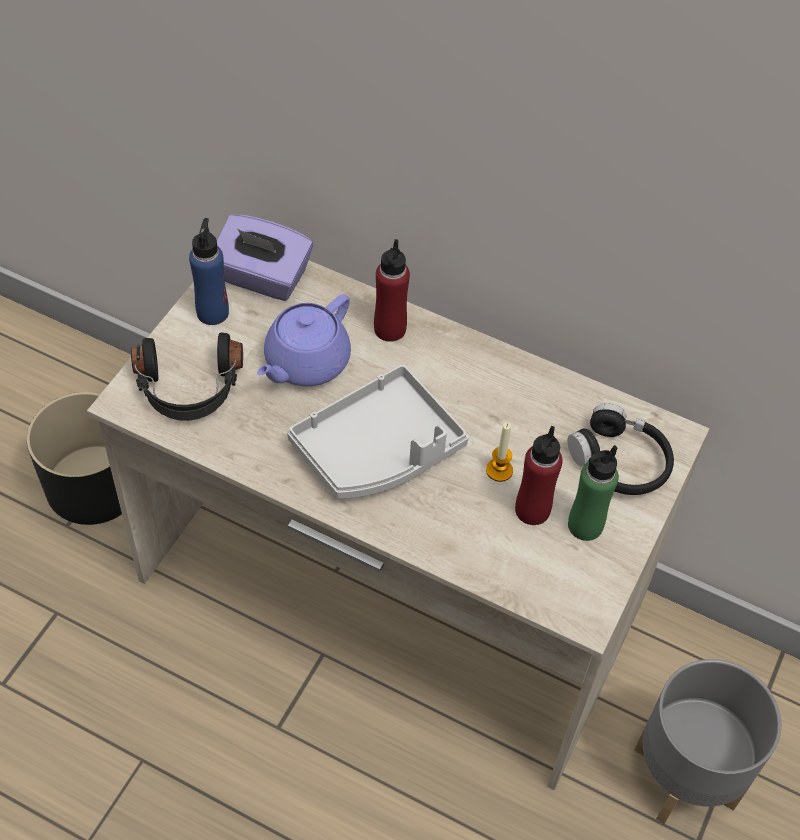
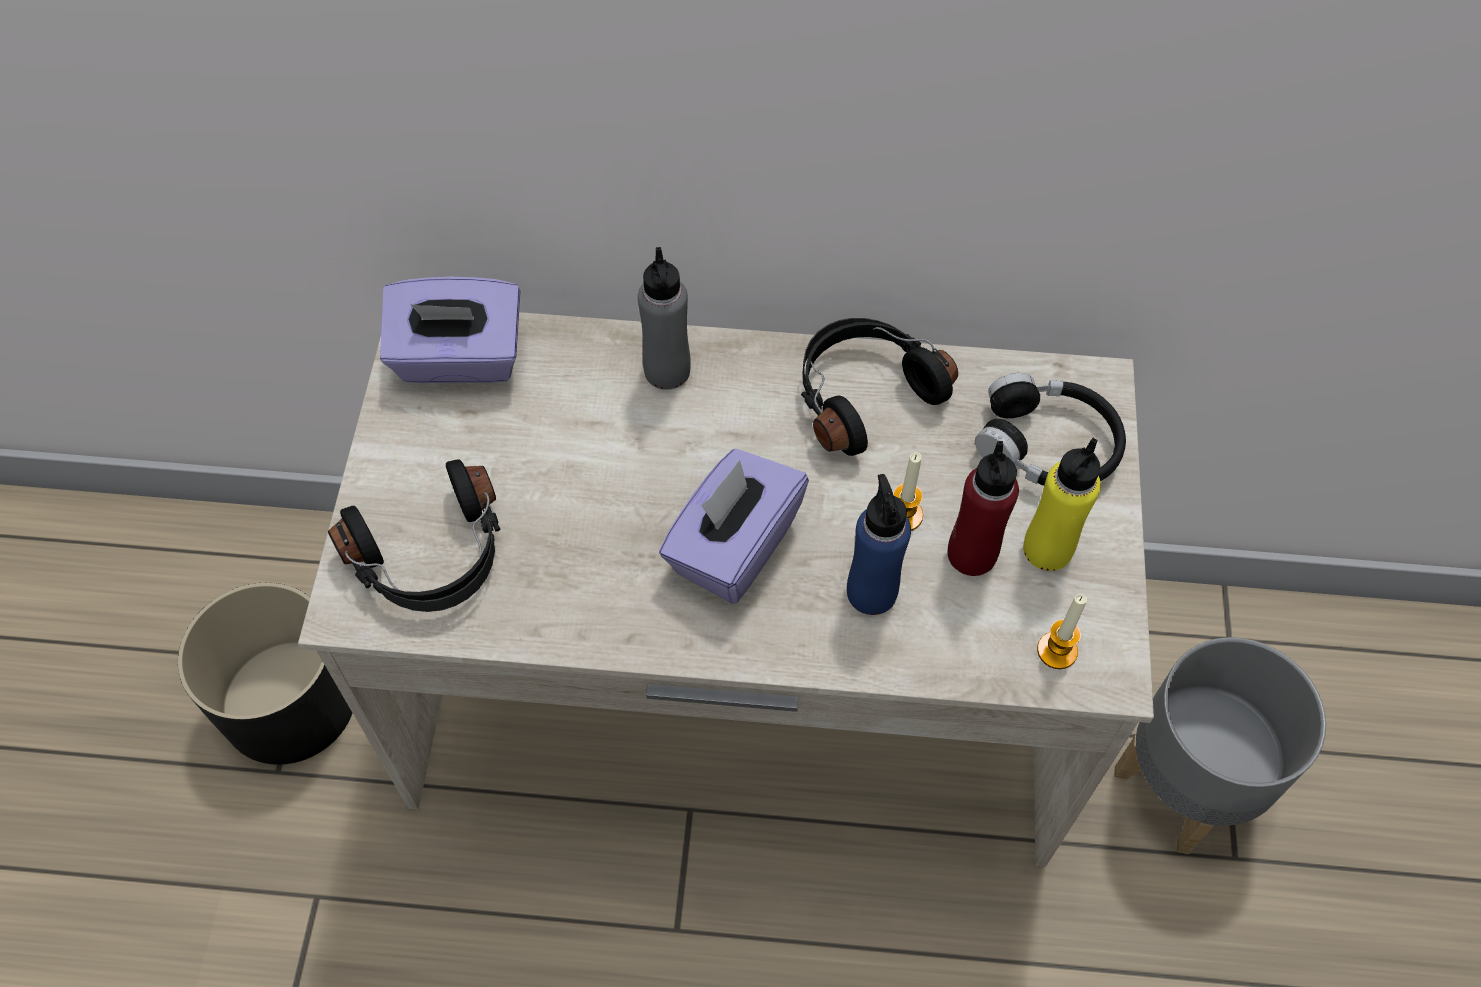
camera: 20 degrees left, 5 degrees up
(212, 312) = (413, 433): blue bottle -> blue bottle (871, 592)
(305, 362) = (576, 459): purple teapot -> none
(378, 449) = (733, 546): grey tray -> purple tissue box
(389, 329) = (667, 371): red bottle -> grey bottle
(511, 386) = (863, 393): none -> black headphones
(558, 589) = (1057, 651): none -> candle
(585, 525) = (1047, 549): green bottle -> yellow bottle

